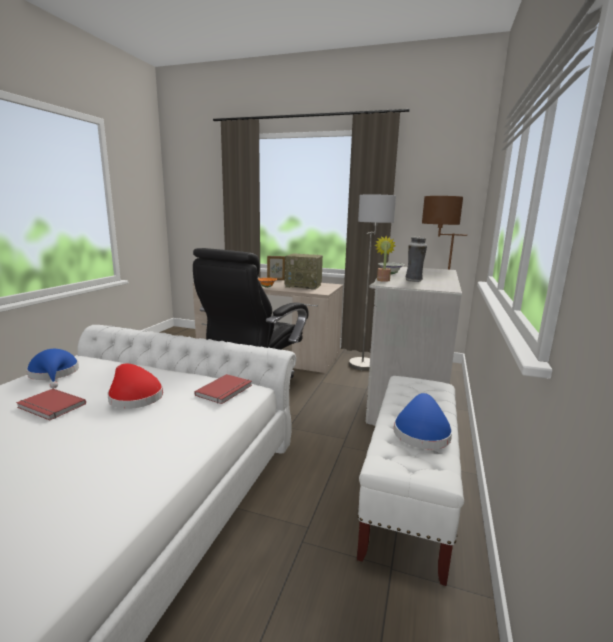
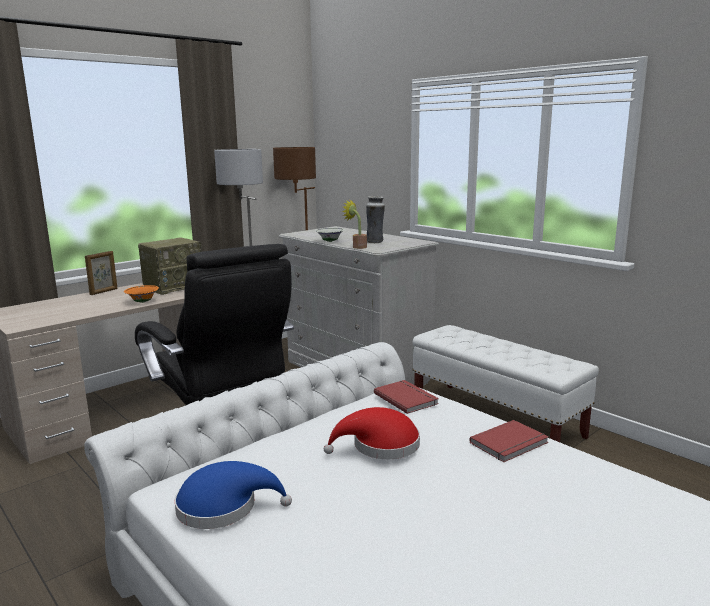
camera: 60 degrees left, 0 degrees up
(50, 407) = (356, 505): red book -> red book (510, 444)
(421, 432) = (524, 352): blue hat -> none

